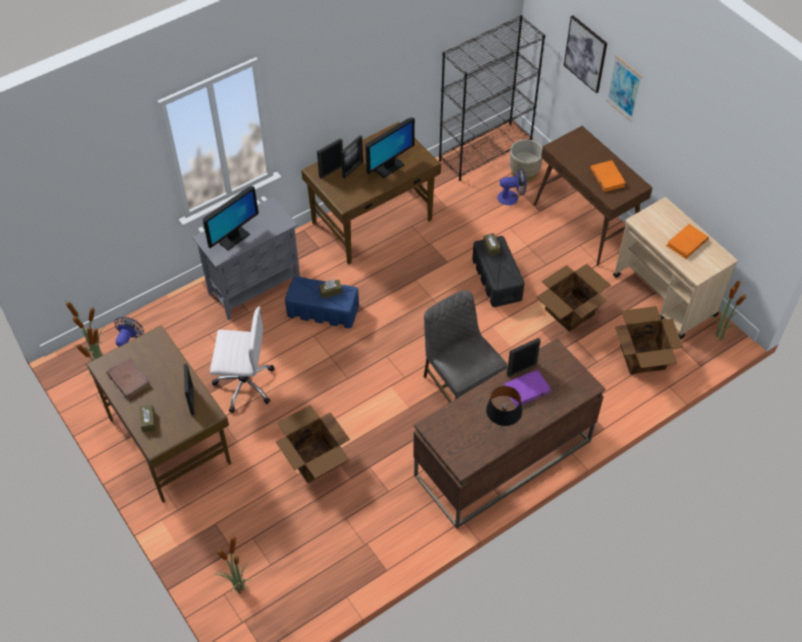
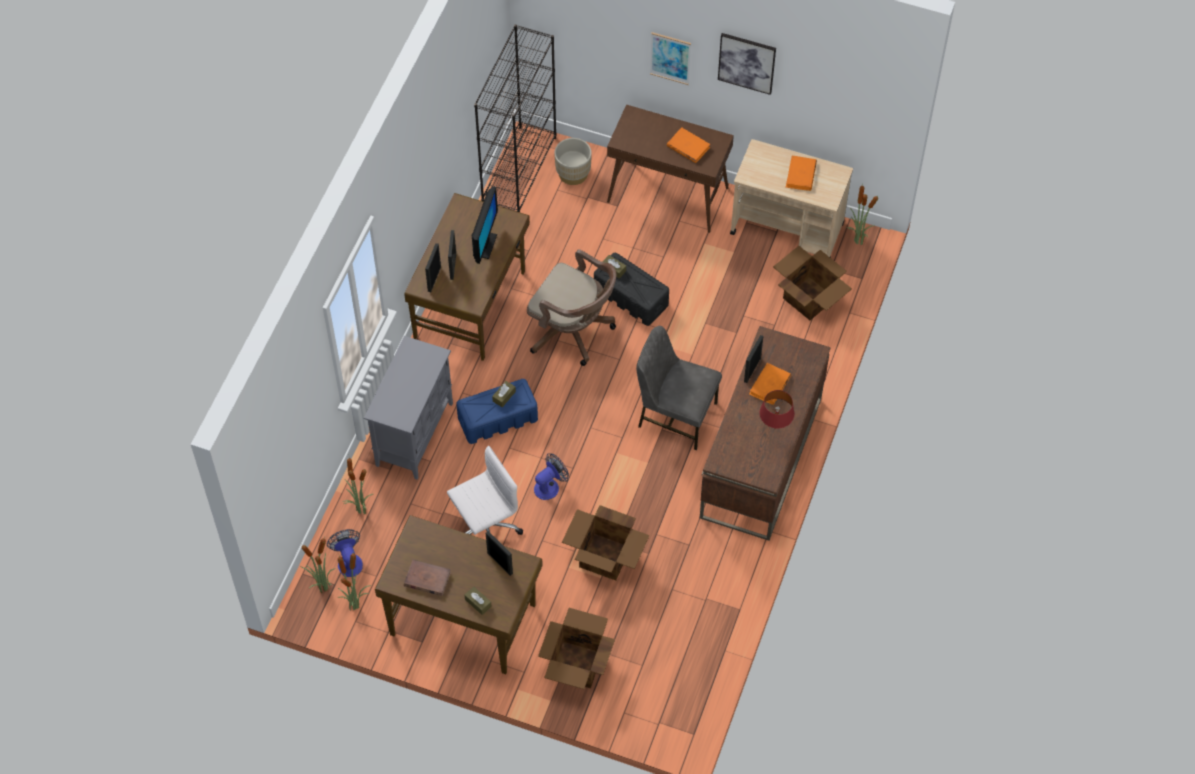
camera: 35 degrees left, 5 degrees up
(233, 238) = (403, 397): monitor -> none
(238, 587) = (631, 699): potted plant -> potted plant (360, 510)
(432, 280) = (573, 331): none -> brown office chair
(502, 427) = (775, 429): black table lamp -> red table lamp
(511, 197) = (581, 206): fan -> fan (550, 486)
(526, 390) = (769, 385): purple book -> orange book
(569, 312) = (717, 292): cardboard box -> cardboard box (576, 665)
(586, 54) = (611, 39): picture -> picture (747, 62)

